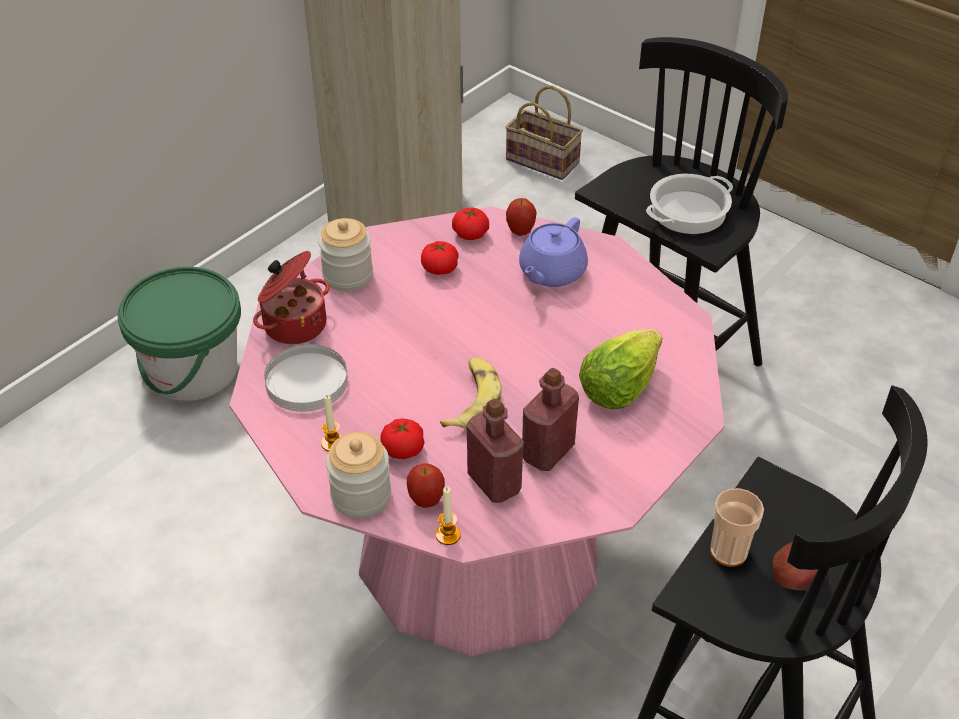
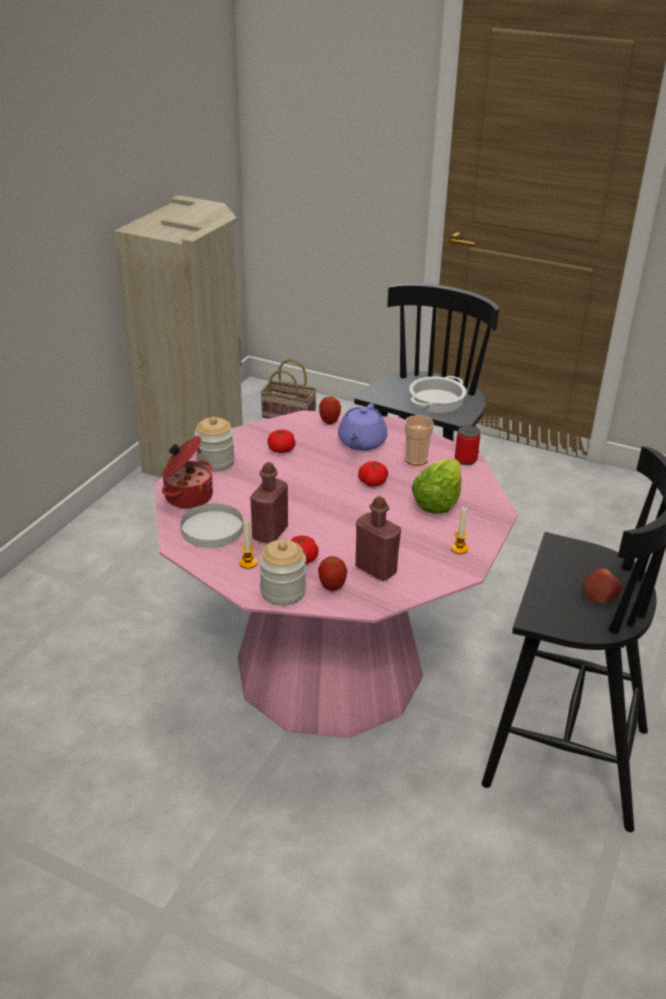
camera: 15 degrees left, 10 degrees down
(193, 370) = (67, 583): green bucket -> none
(448, 535) = (356, 605): candle -> candle (459, 549)
(470, 234) = (294, 427): tomato -> tomato (372, 482)
(473, 400) = (339, 523): banana -> none
(548, 452) = (405, 546): red bottle -> red bottle (270, 533)
(685, 322) = (465, 459): none -> can
(728, 551) = (550, 588): cup -> cup (416, 460)

